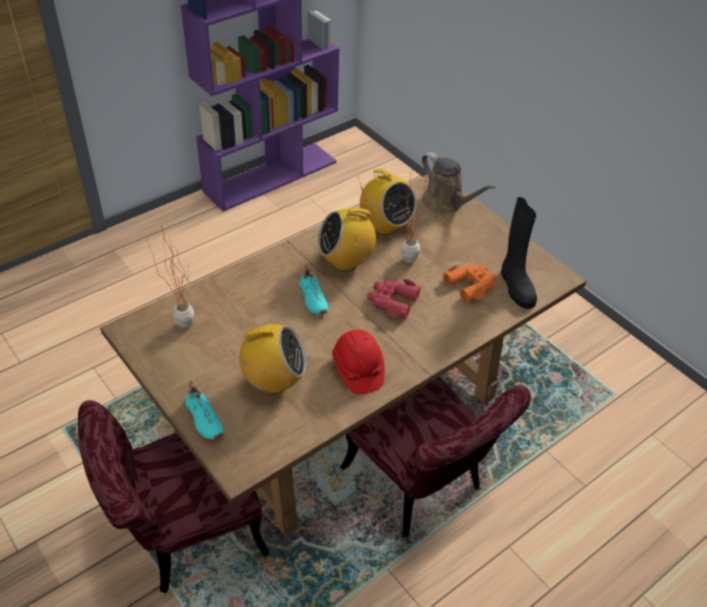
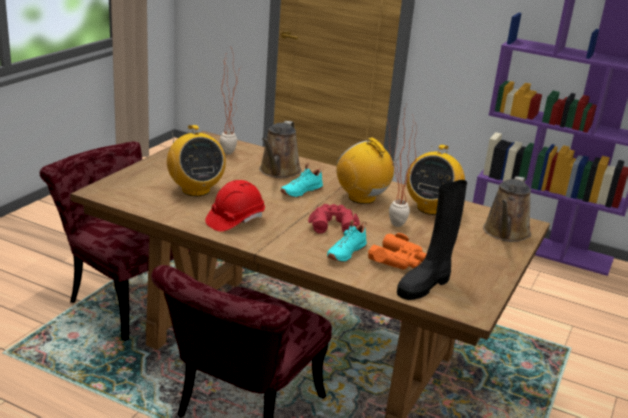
camera: 65 degrees right, 20 degrees down
(203, 420) = (139, 173): turquoise shoe -> turquoise shoe (345, 252)
(256, 299) = (278, 171): none -> brown watering can

